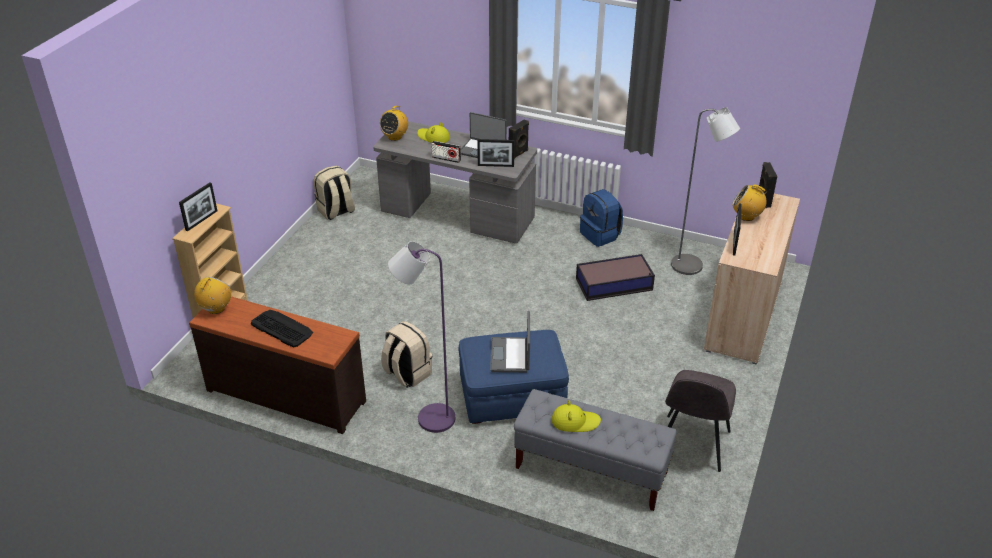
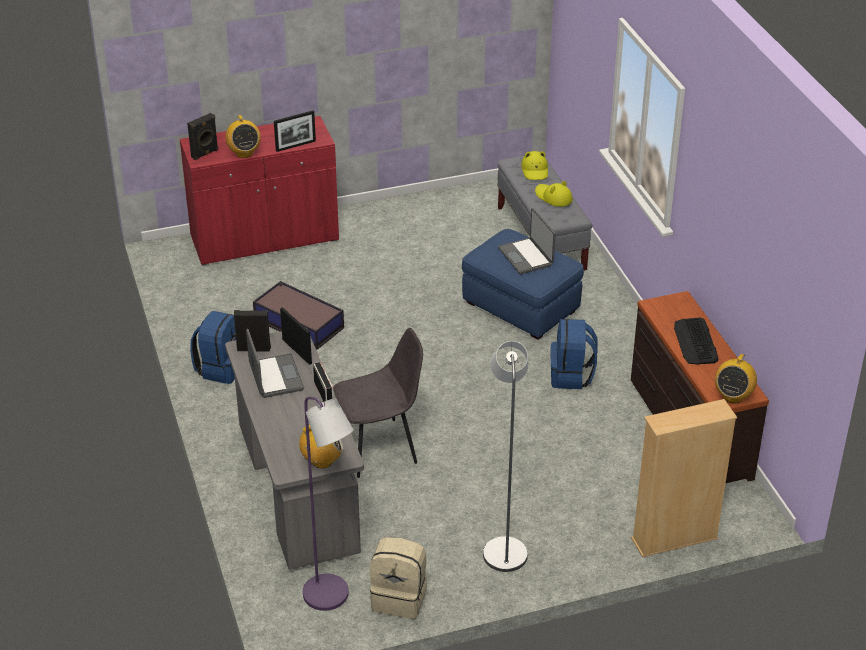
camera: 130 degrees left, 0 degrees up
(201, 220) = (690, 417): picture frame -> none
(216, 308) = (733, 396): radio -> radio turned 45 degrees counterclockwise
(407, 374) = (571, 376): beige backpack -> blue backpack
(429, 419) = (600, 335): purple floor lamp -> purple floor lamp (331, 598)
(433, 137) = (288, 429): yellow hat -> yellow hat (535, 170)
(511, 356) = (526, 256): laptop -> laptop turned 105 degrees clockwise
(692, 267) = (216, 291): grey floor lamp -> grey floor lamp (504, 548)
(692, 445) = (455, 208): grey chair -> grey chair (379, 447)
(743, 316) = (264, 239): beige cabinet -> red cabinet

